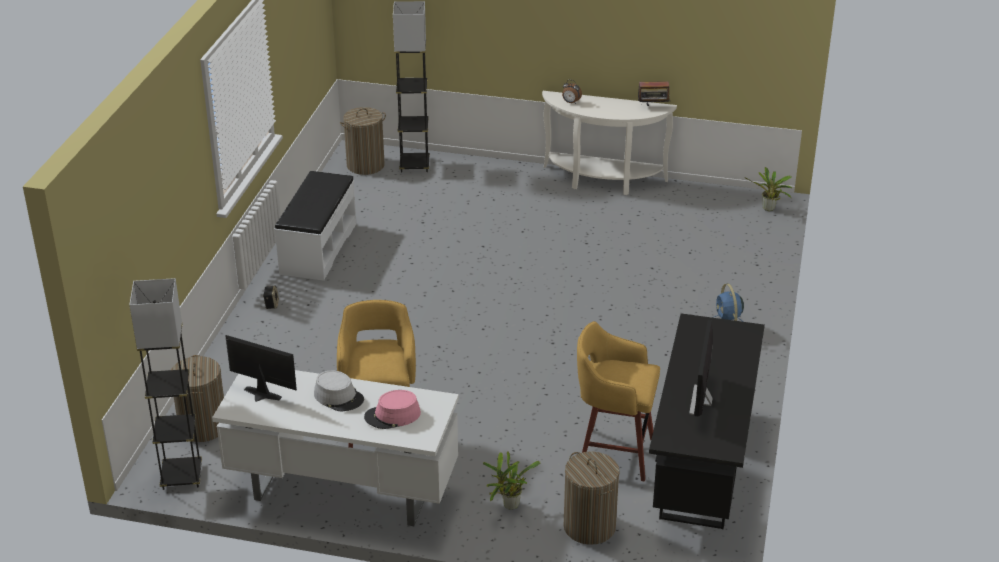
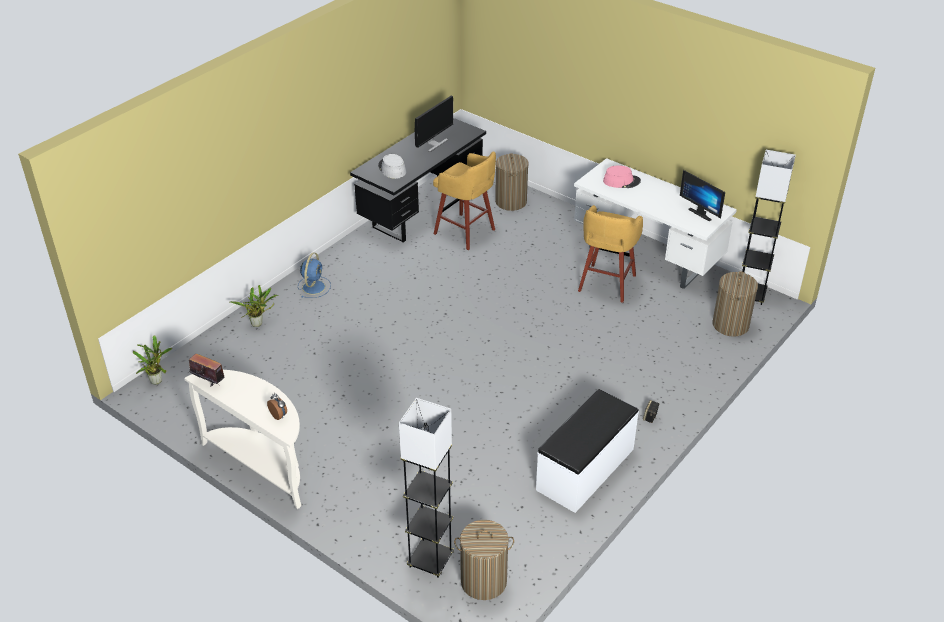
camera: 155 degrees left, 5 degrees up
(339, 397) = (650, 199): grey hat -> grey hat (392, 169)
(509, 506) = (549, 223): potted plant -> potted plant (258, 323)

